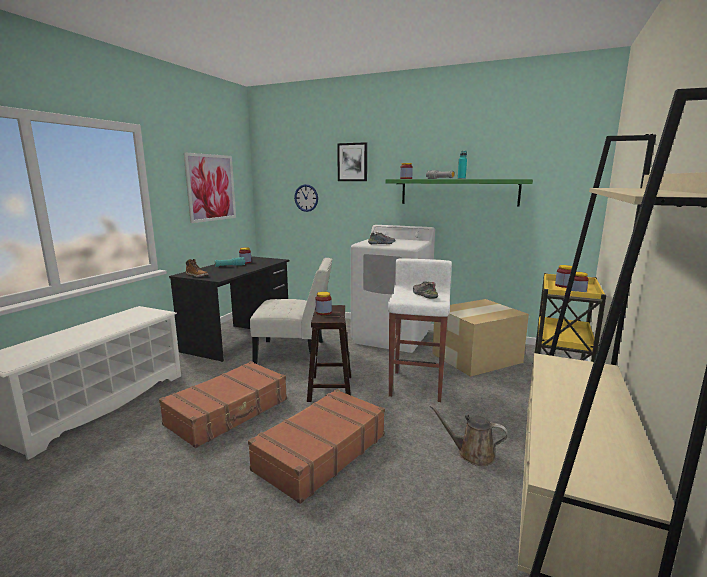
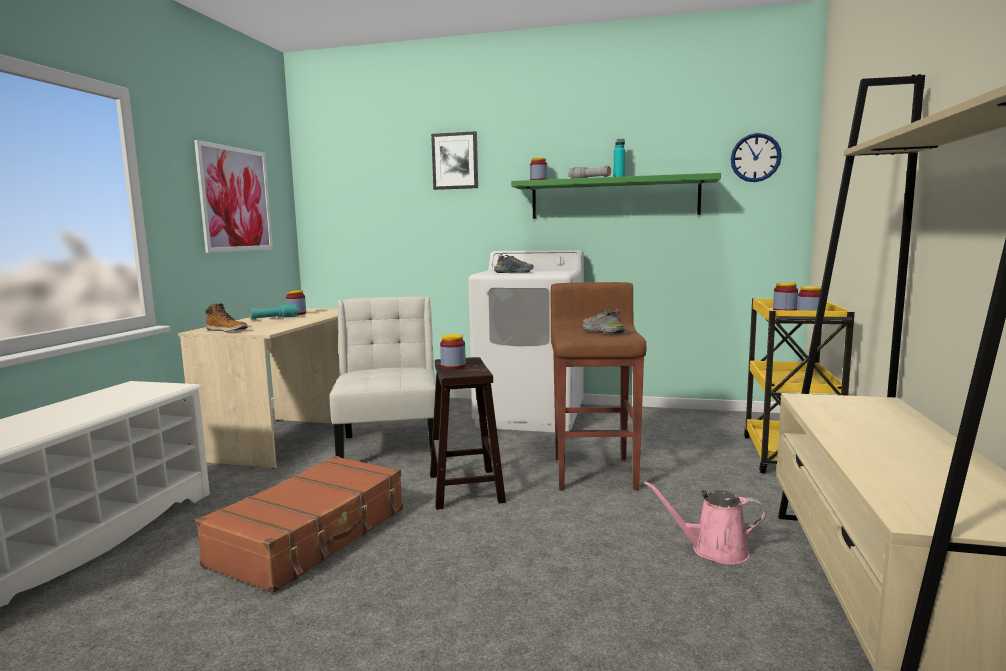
camera: 10 degrees left, 5 degrees down
(239, 337) = (290, 433): black desk -> beige desk
(295, 352) = (390, 446): white chair -> white chair turned 90 degrees counterclockwise
(306, 198) = (383, 217): wall clock -> wall clock (755, 157)
(320, 452) = (486, 575): brown suitcase -> none
(417, 385) = (595, 472): white stool -> brown stool
(472, 454) = (713, 550): brown watering can -> pink watering can
(477, 358) = (665, 432): cardboard box -> none

